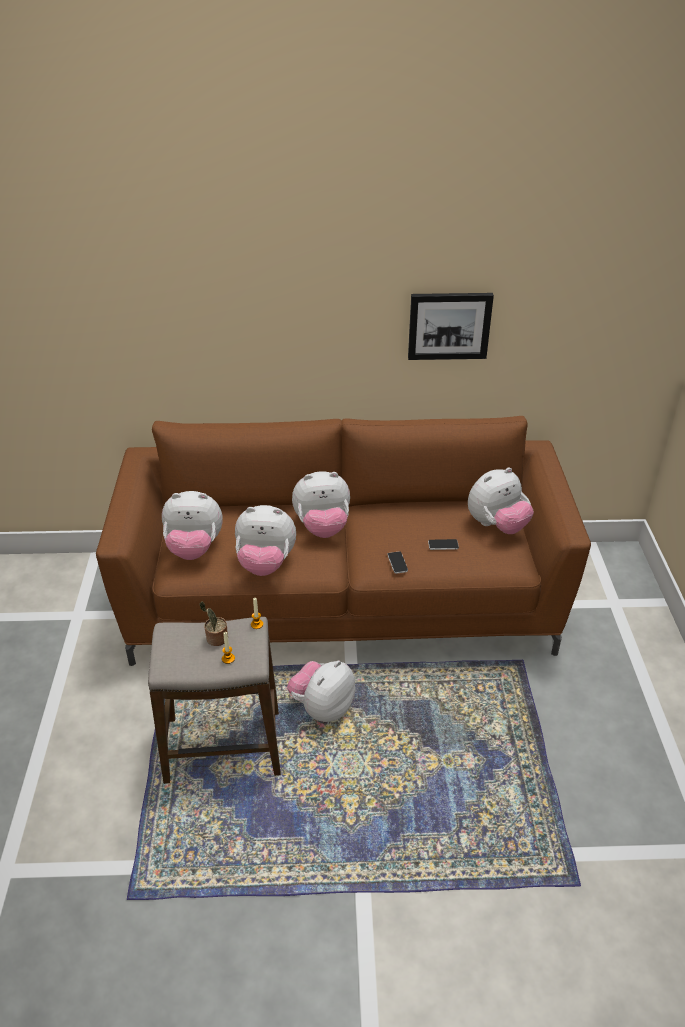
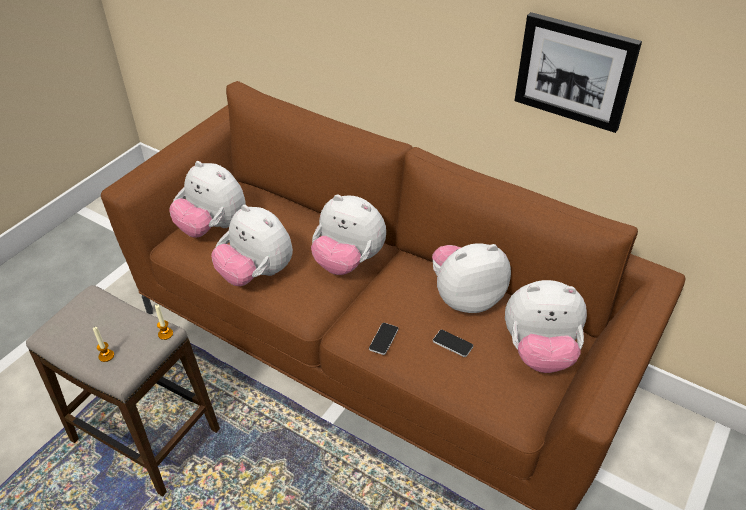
camera: 35 degrees right, 5 degrees up
(215, 639) = (119, 328): potted plant -> none
(322, 707) = (260, 450): plush toy -> plush toy (465, 297)

